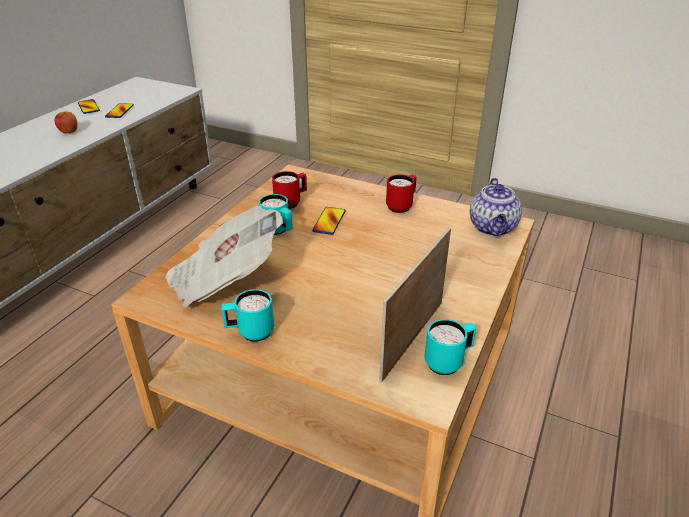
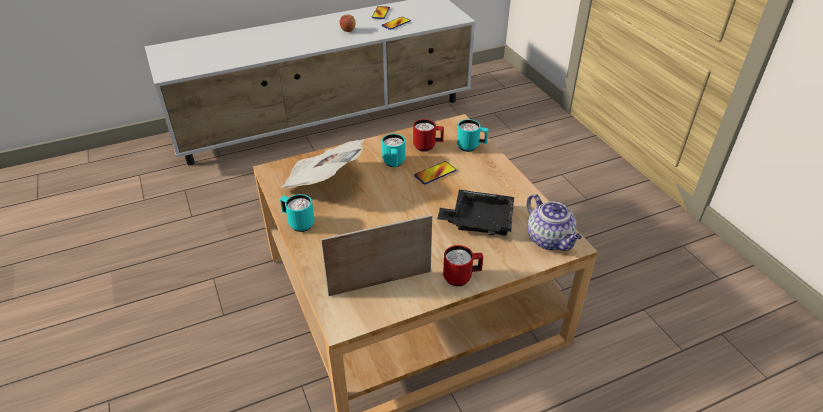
camera: 40 degrees right, 5 degrees up
(401, 206) = (503, 186): red mug -> red mug (462, 278)
(420, 241) = (479, 221): none -> black tray
(448, 362) = (382, 310): turquoise mug -> turquoise mug (471, 147)
(493, 228) = (550, 240): teapot -> teapot turned 75 degrees counterclockwise

